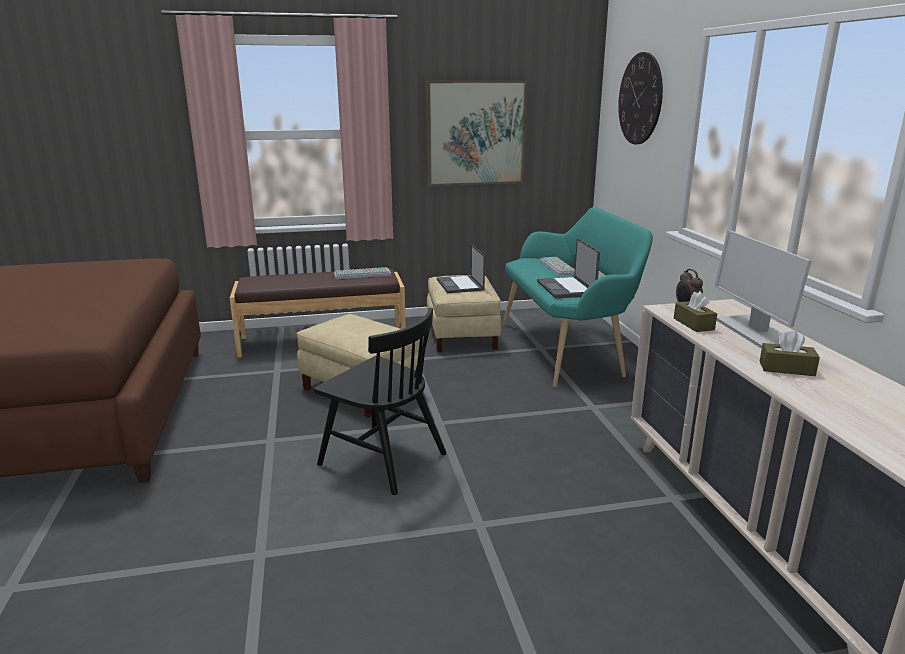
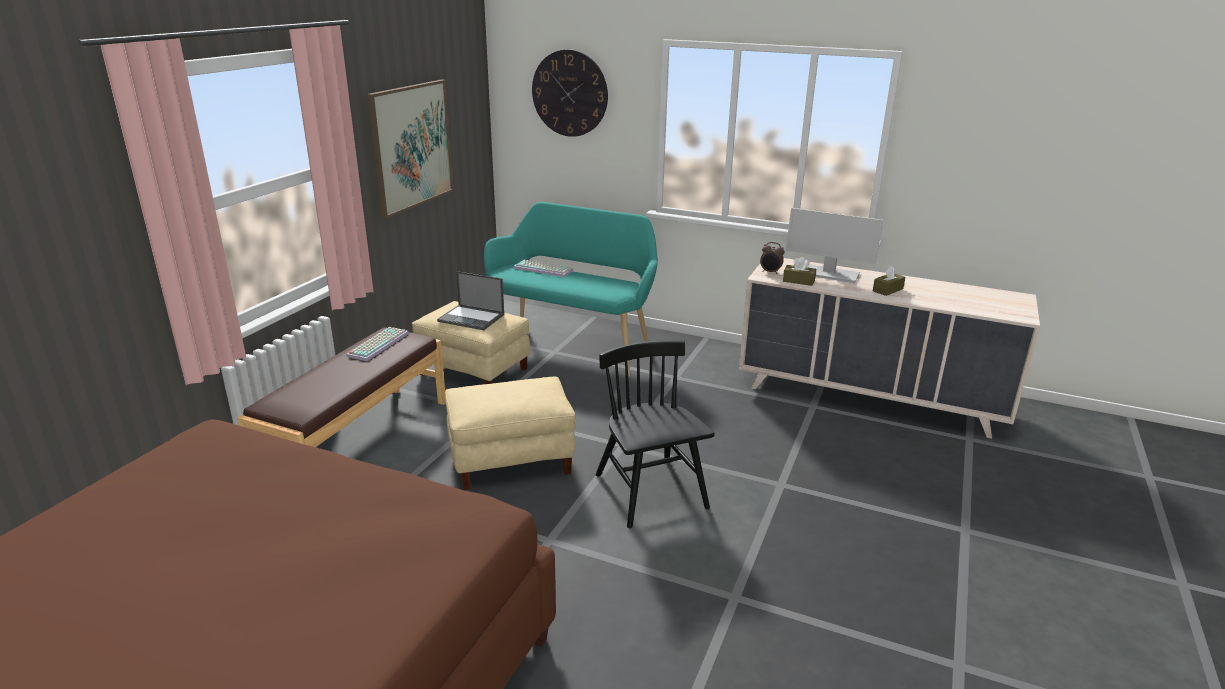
camera: 55 degrees left, 5 degrees up
(382, 459) = (650, 492): black chair -> black chair turned 90 degrees counterclockwise
(567, 289) = (600, 286): laptop -> none

